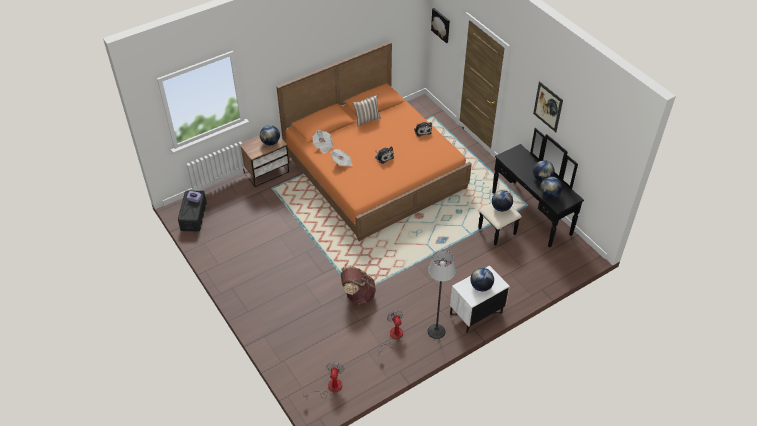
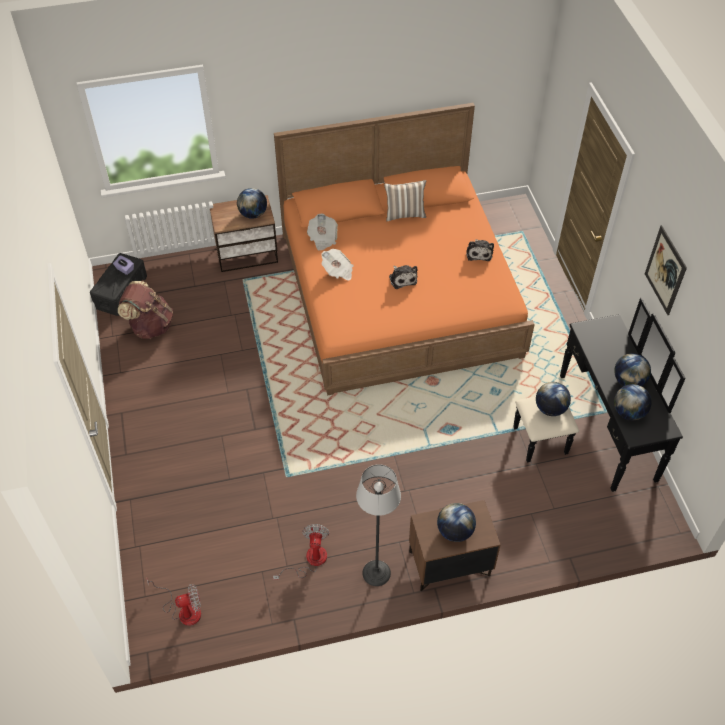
camera: 20 degrees right, 5 degrees up
(330, 388) = (183, 610): fan -> fan turned 45 degrees clockwise
(358, 295) = (288, 478): brown backpack -> brown backpack (150, 326)
(441, 25) = (558, 94): picture -> none
(476, 314) = (449, 564): white nightstand -> brown nightstand

